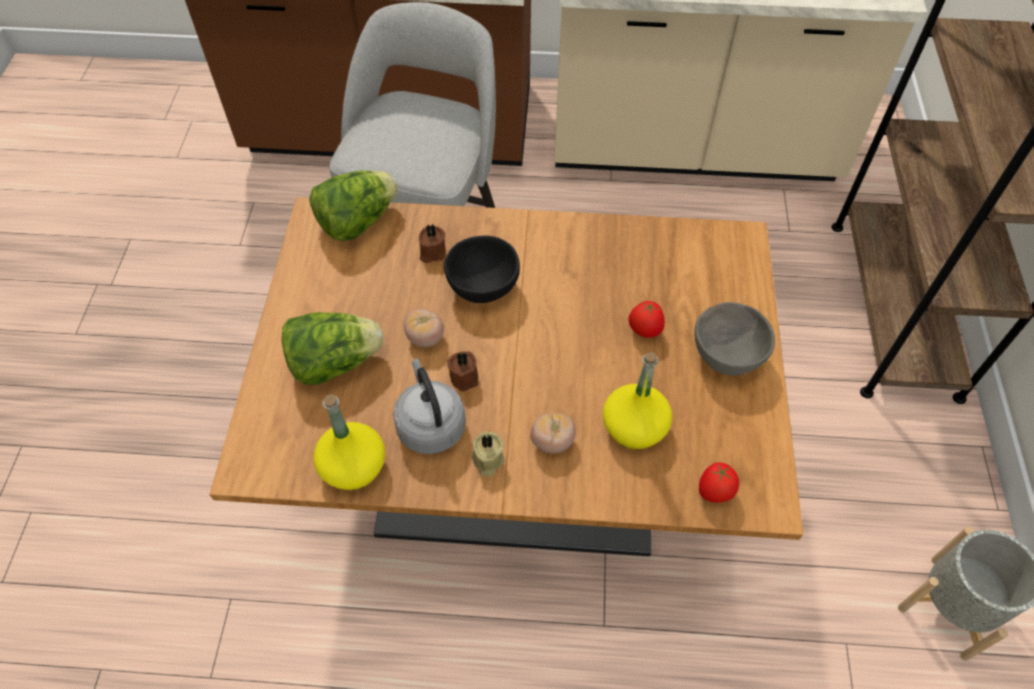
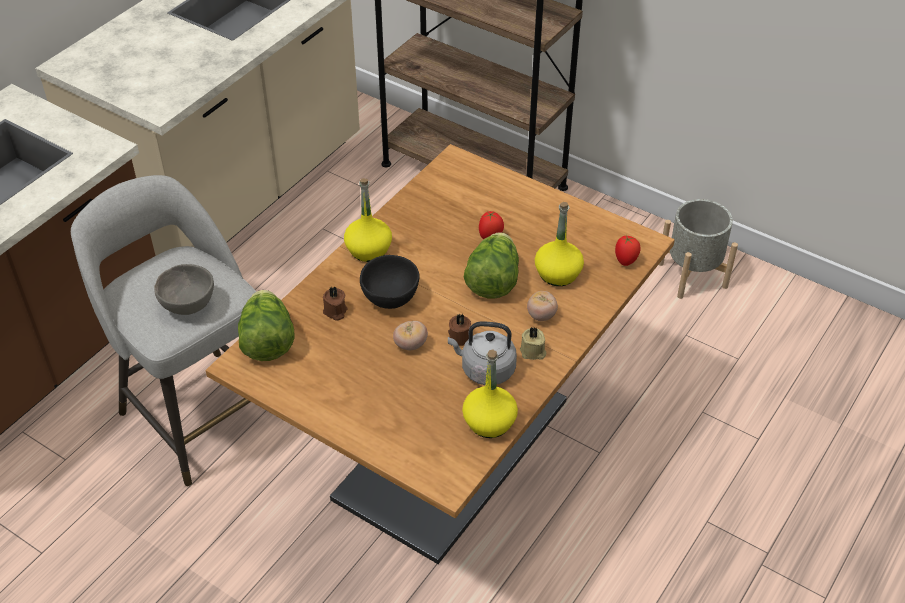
camera: 60 degrees left, 10 degrees down
(334, 362) = (393, 402): lettuce -> lettuce (492, 281)
(540, 235) = (368, 250): none -> yellow bottle
(727, 355) = (537, 210): grey bowl -> grey bowl (188, 304)

